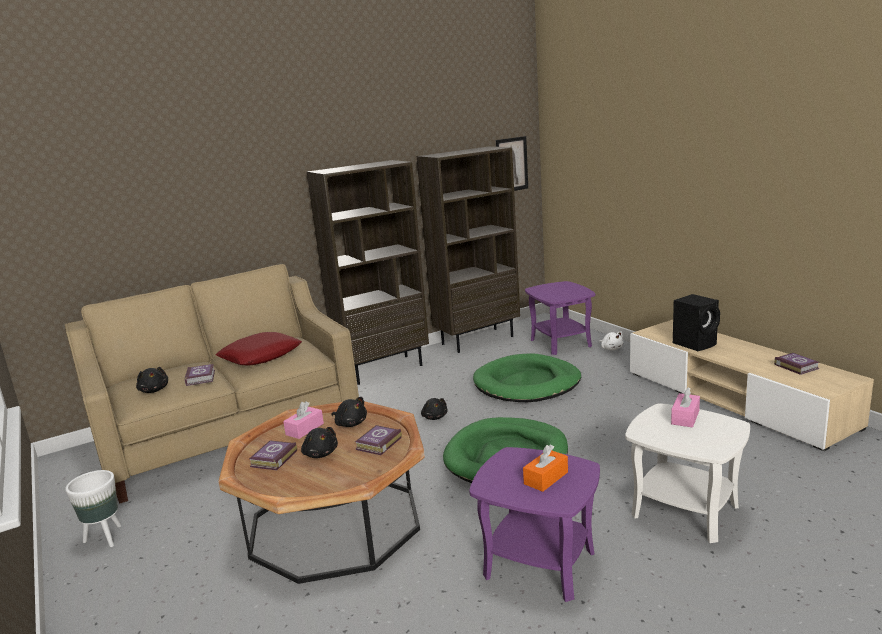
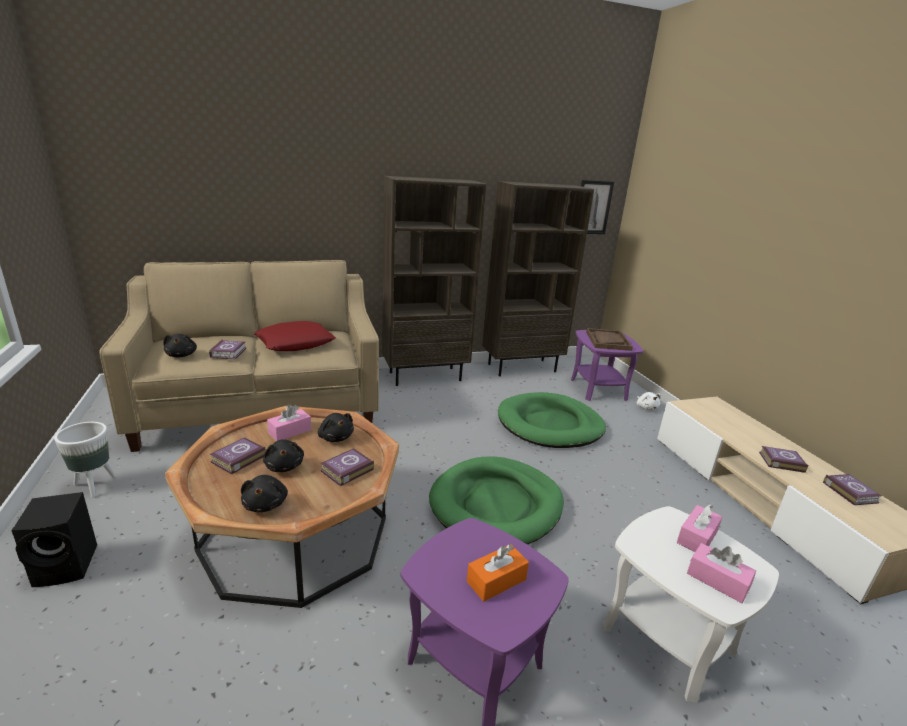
camera: 10 degrees right, 5 degrees up
(434, 417) = (447, 438): black plush toy -> black plush toy (266, 504)
(559, 291) = (607, 341): none -> brown tray
(695, 343) = (735, 431): black speaker -> black speaker (68, 565)
(707, 438) = (717, 580): none -> pink tissue box
(737, 357) = (780, 461): none -> book

